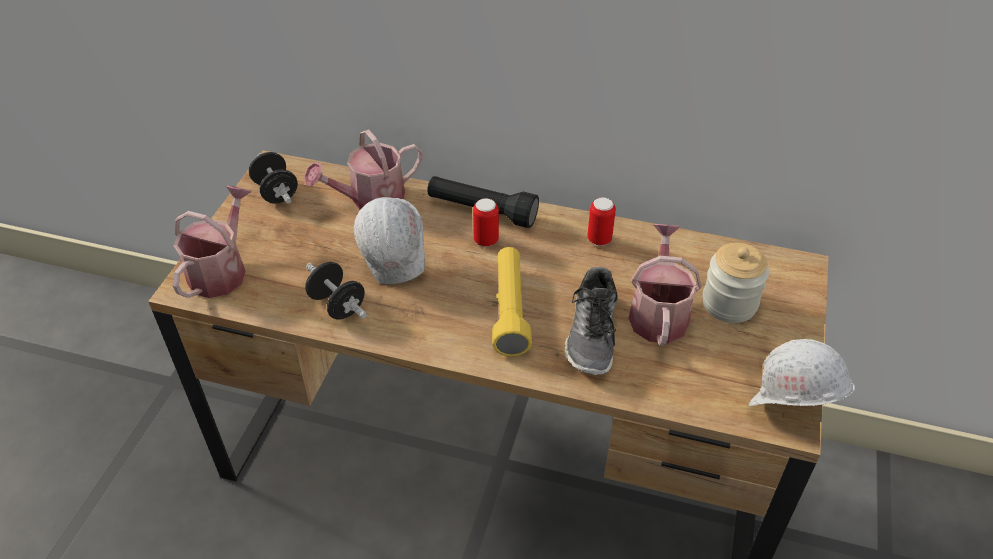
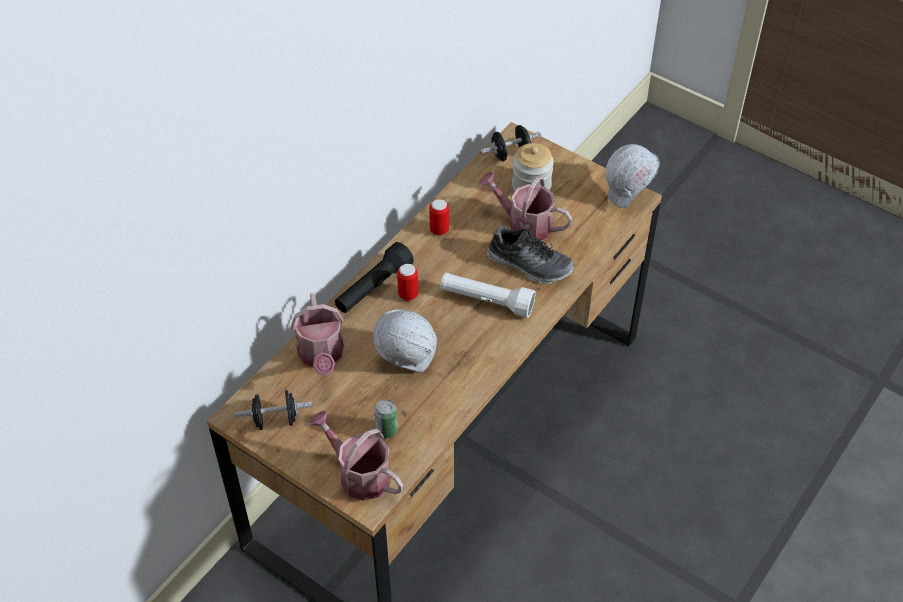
camera: 70 degrees left, 5 degrees up
(285, 275) = (386, 430): none -> can
(337, 305) = (436, 402): black dumbbell -> black dumbbell (510, 153)
(510, 310) = (486, 301): yellow flashlight -> white flashlight

